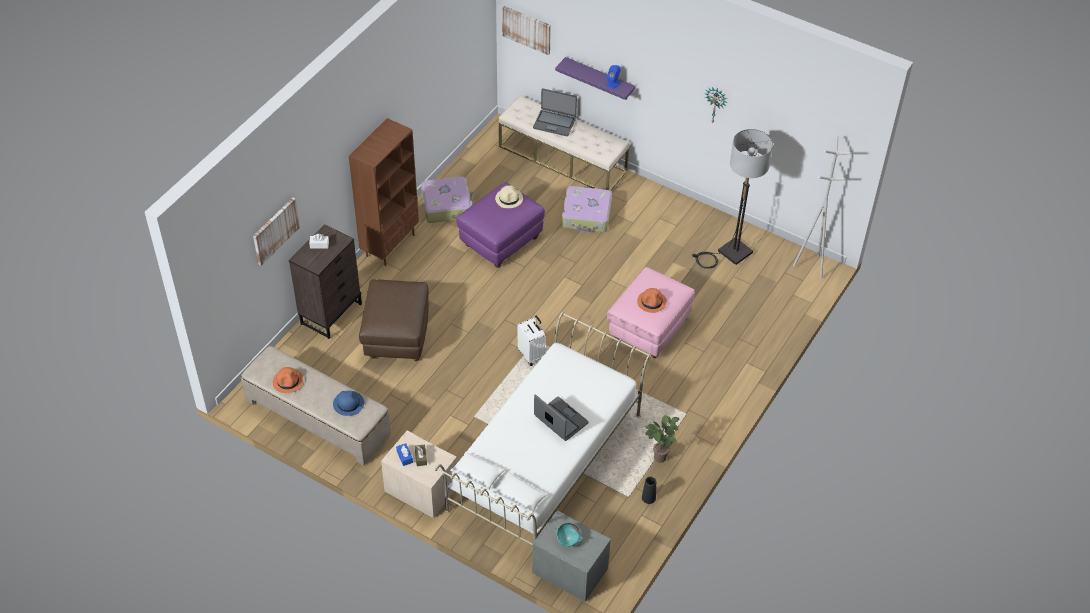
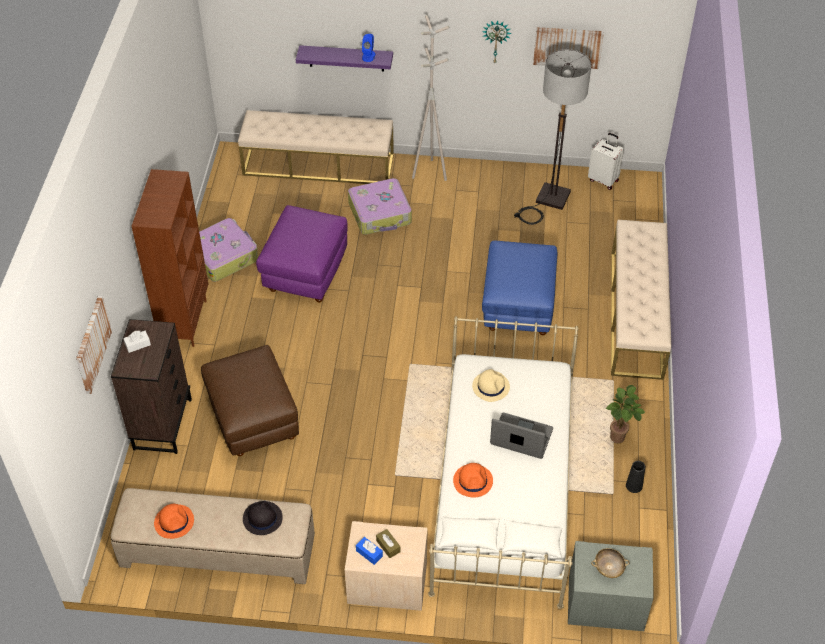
camera: 25 degrees left, 0 degrees up
(348, 403) = (262, 518): blue hat -> black hat
(509, 198) = (305, 220): beige hat -> beige hat (490, 386)
(527, 29) = (245, 28): picture -> picture (567, 47)
(531, 355) = (415, 382): white suitcase -> white suitcase (603, 180)
(554, 123) = (303, 126): laptop -> none
(568, 539) = (609, 568): turquoise bowl -> beige bowl
(649, 327) = (518, 305): pink ottoman -> blue ottoman
(652, 302) = (525, 274): orange hat -> orange hat (473, 481)
(740, 370) = (636, 314): none -> beige bench
(811, 267) = (634, 185): grey clothes rack -> grey clothes rack (430, 172)

